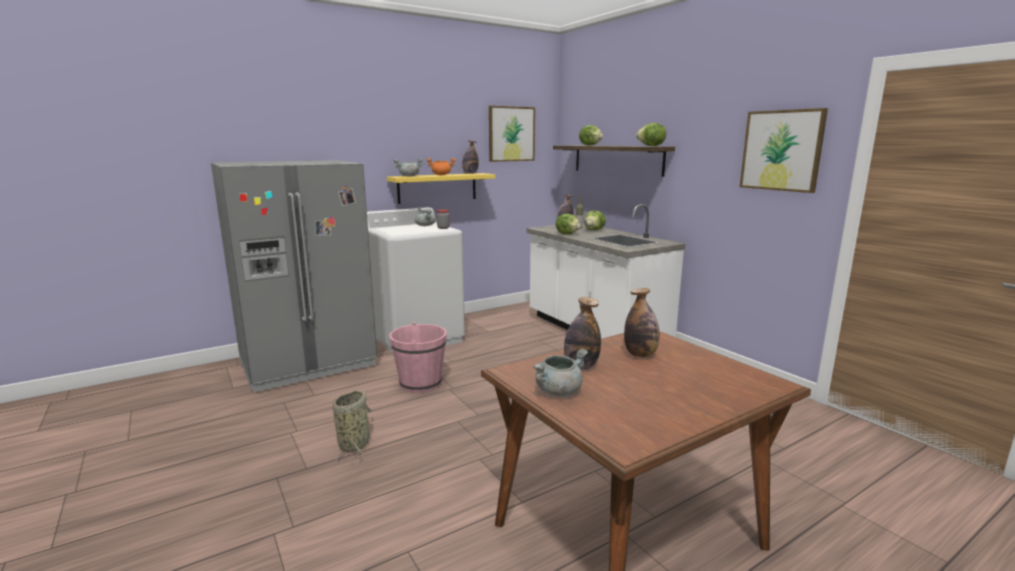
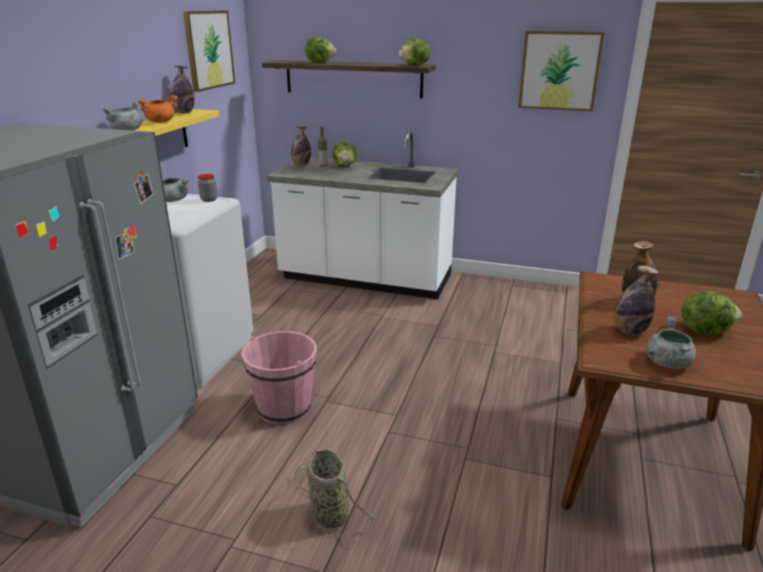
camera: 40 degrees left, 10 degrees up
(567, 234) = (332, 176): lettuce -> lettuce (704, 330)

